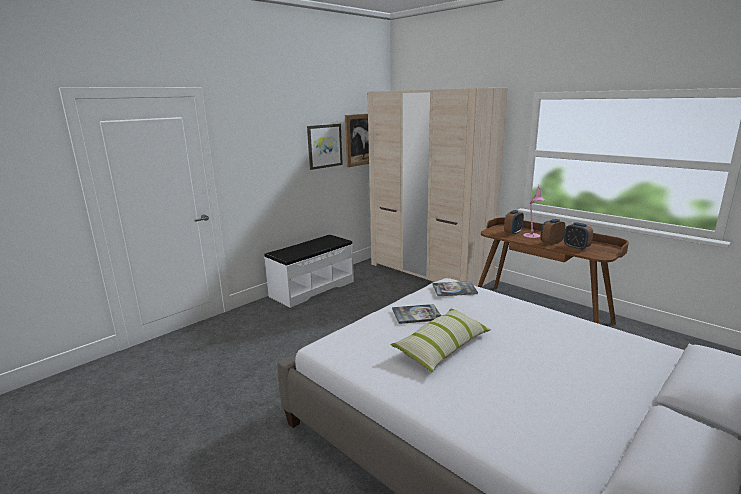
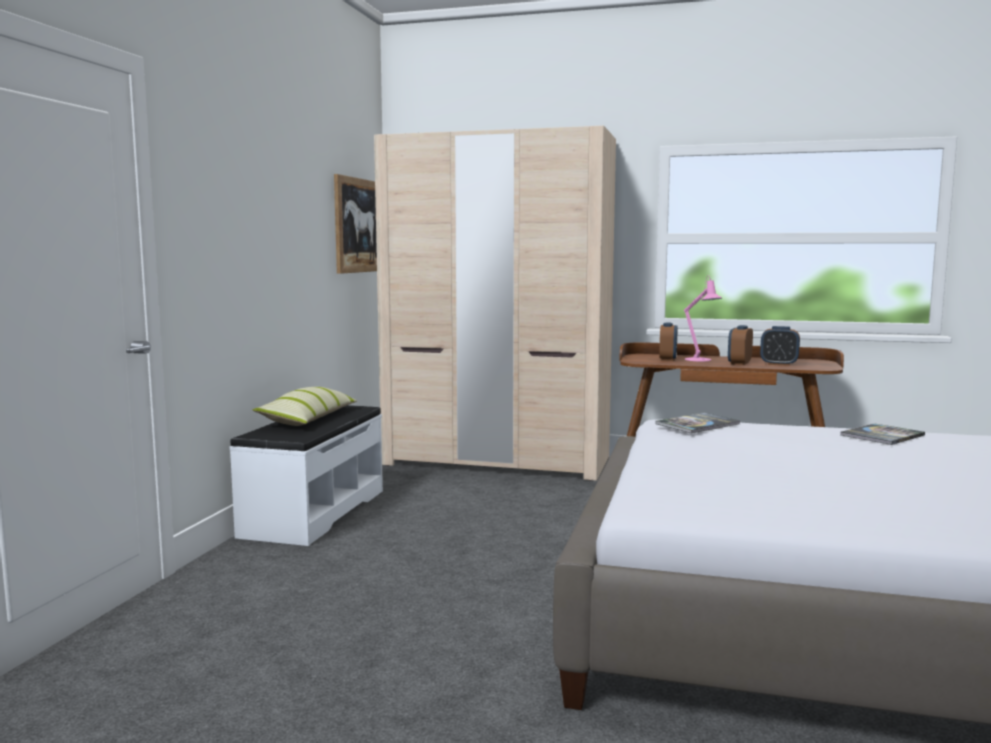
camera: 30 degrees left, 10 degrees down
(324, 146) = (310, 226): picture -> none
(416, 314) = (704, 455): book -> book (882, 435)
(442, 347) = (814, 479): pillow -> pillow (308, 419)

